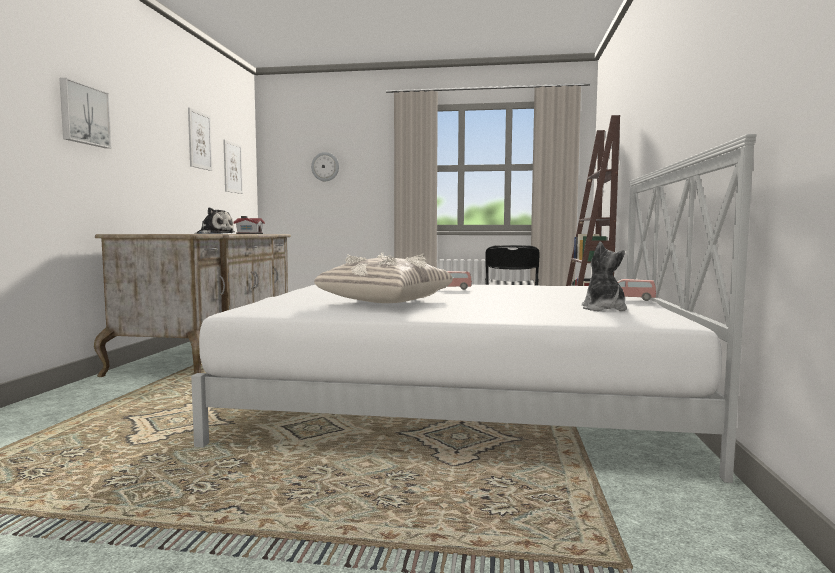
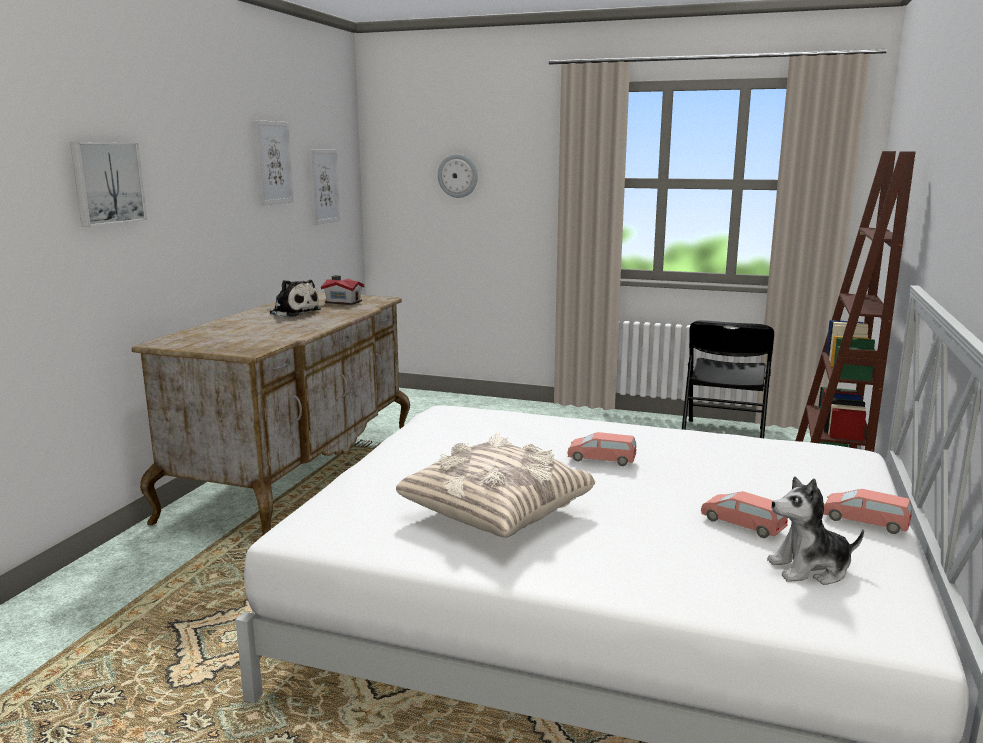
camera: 10 degrees right, 10 degrees up
(552, 301) = (743, 524): none -> pink toy car
(603, 309) = (810, 569): plush toy -> plush toy turned 105 degrees counterclockwise

